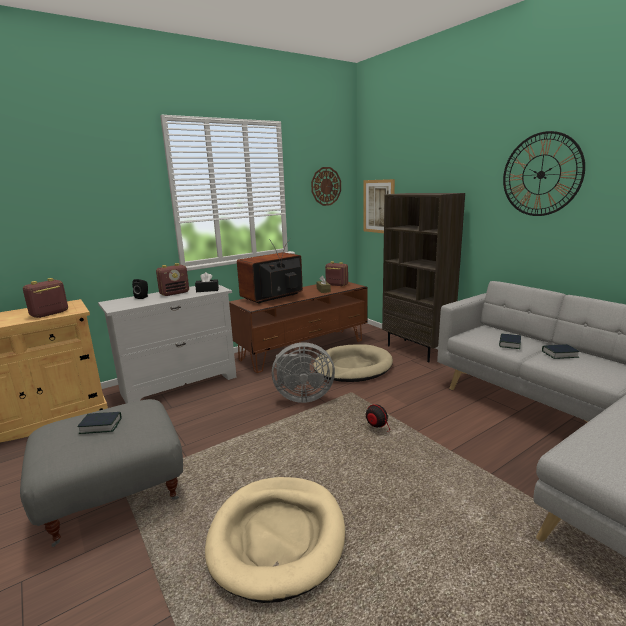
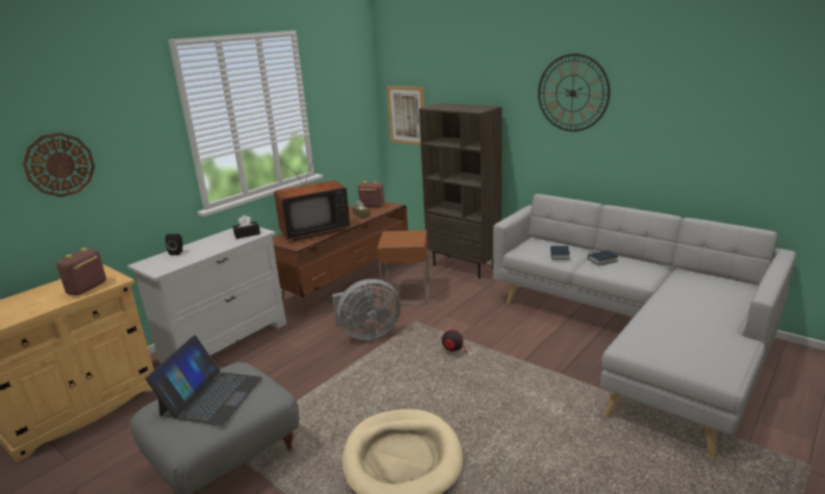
camera: 15 degrees left, 5 degrees up
(101, 426) = (211, 396): book -> laptop
(175, 293) = (212, 243): radio -> none
(275, 298) = (313, 231): television -> television turned 150 degrees counterclockwise
(326, 186) = (347, 96): wall clock -> wall clock (59, 165)
(352, 367) = (406, 294): beige dog bed -> brown side table

